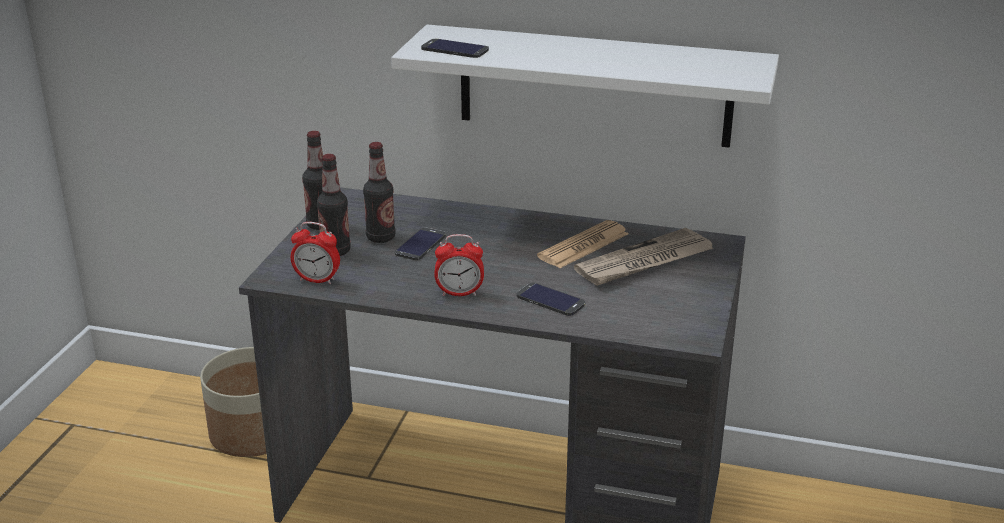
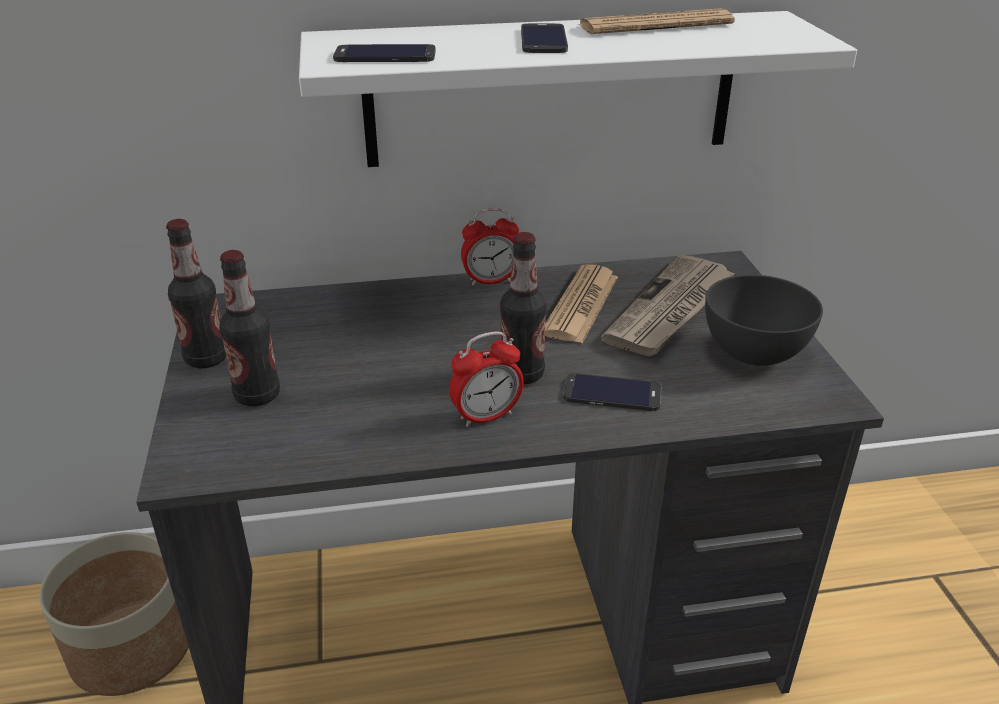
camera: 25 degrees left, 5 degrees up
(317, 280) = (261, 452): alarm clock -> alarm clock (490, 281)
(380, 237) = (309, 357): bottle -> bottle (522, 374)
(420, 244) = (373, 354): phone -> phone (543, 39)
(658, 52) = (655, 25): none -> newspaper
(673, 301) = (754, 353): none -> grey bowl

